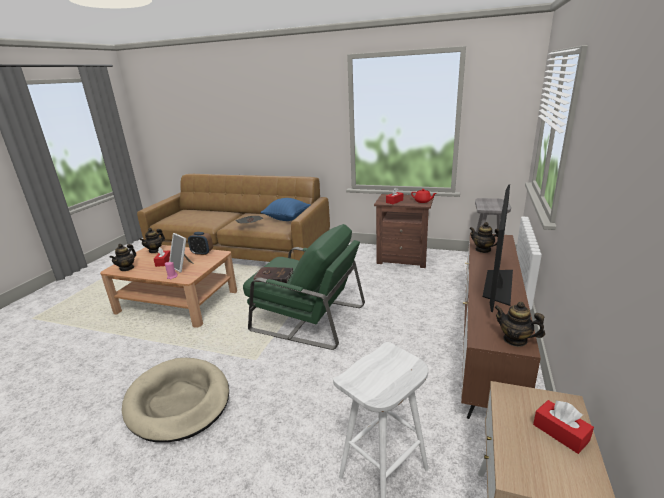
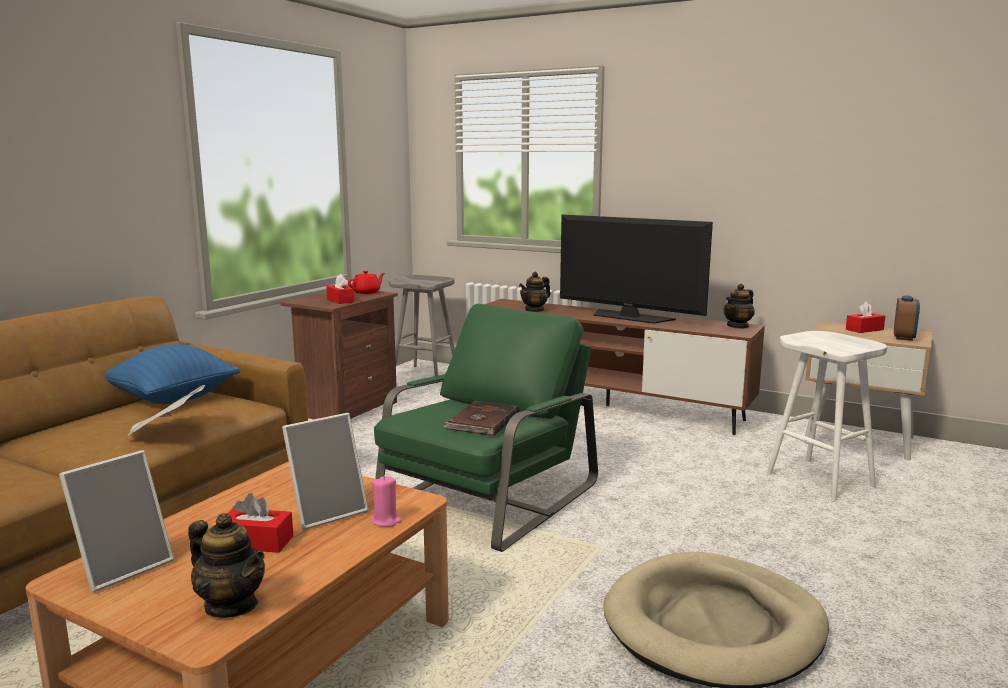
camera: 80 degrees left, 10 degrees down
(155, 250) = (123, 567): teapot -> picture frame
(202, 253) = (258, 491): alarm clock -> alarm clock (903, 337)

